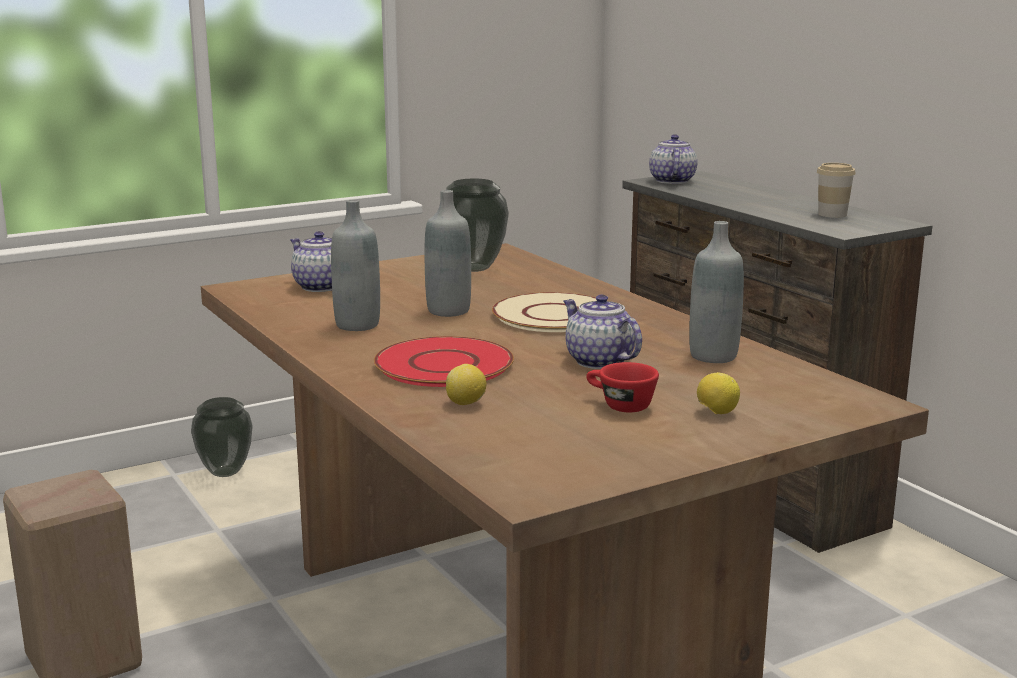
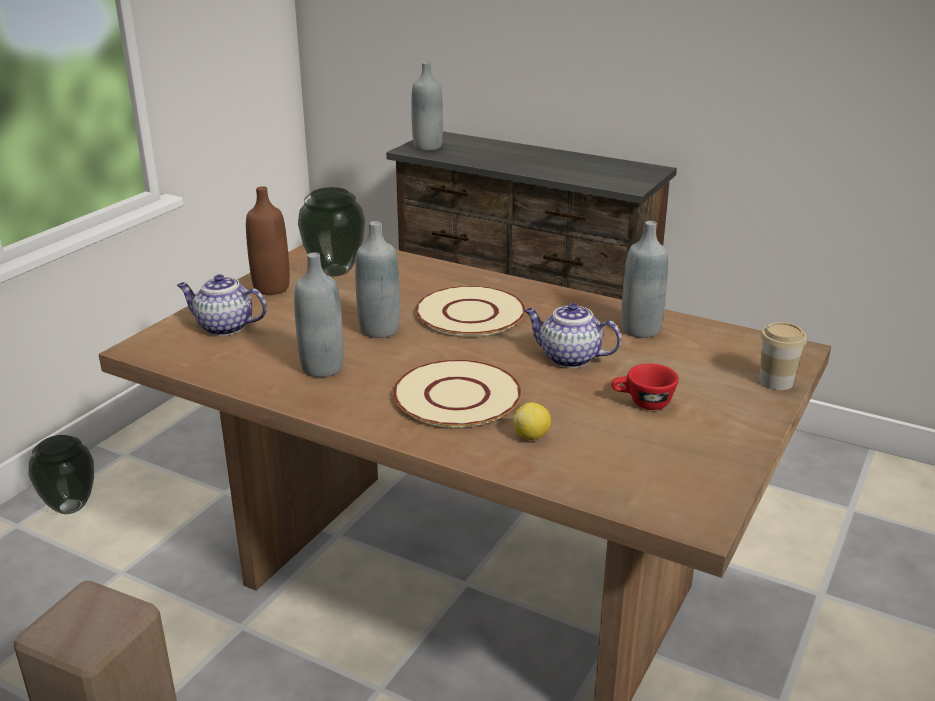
camera: 30 degrees left, 10 degrees up
(400, 270) = (271, 288): none -> brown bottle
(444, 365) = (457, 396): red plate -> beige plate
(671, 181) = (427, 146): teapot -> grey bottle
(716, 412) = (714, 390): lemon -> none
(832, 214) = (598, 168): cup -> cup (776, 382)

